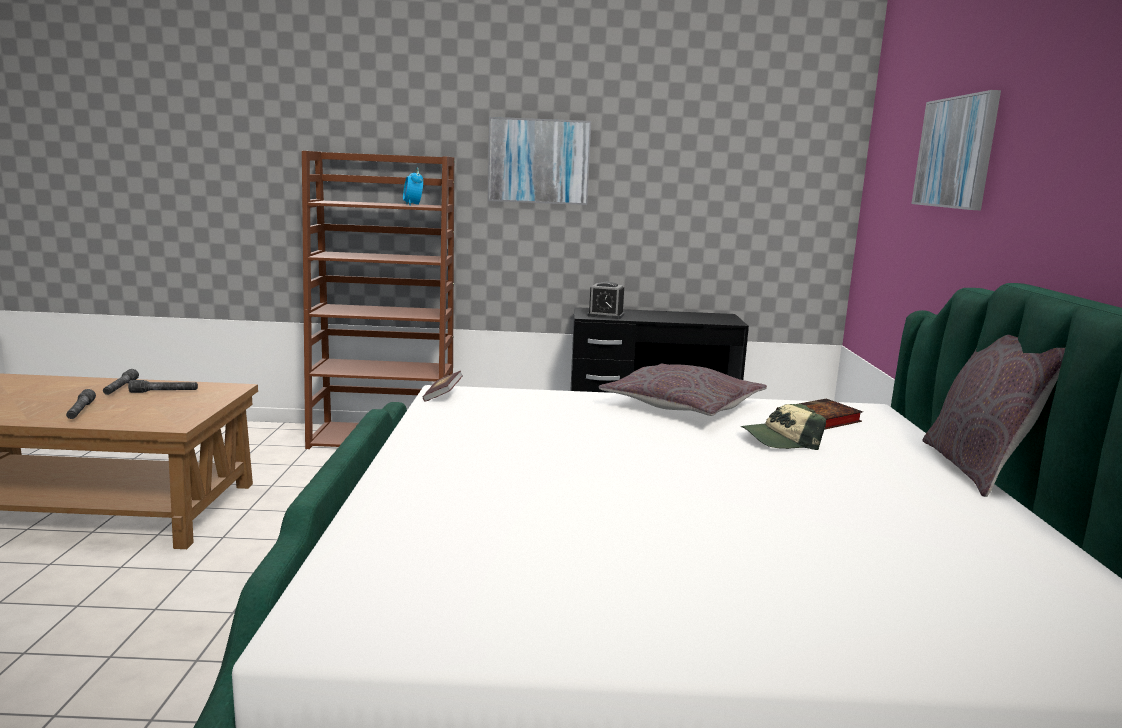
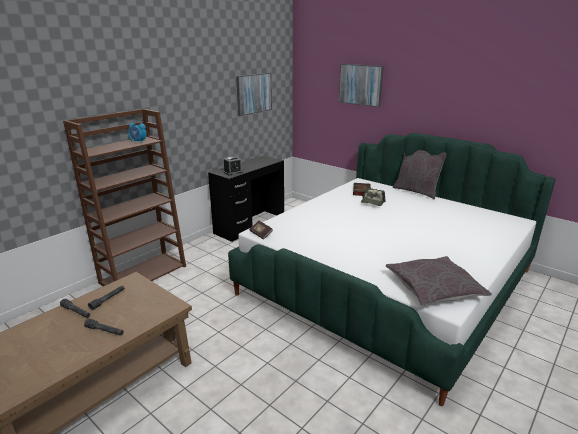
camera: 50 degrees left, 10 degrees up
(539, 161) = (182, 102): picture -> picture (253, 93)
(682, 405) = (325, 202): grey pillow -> grey pillow (434, 288)

